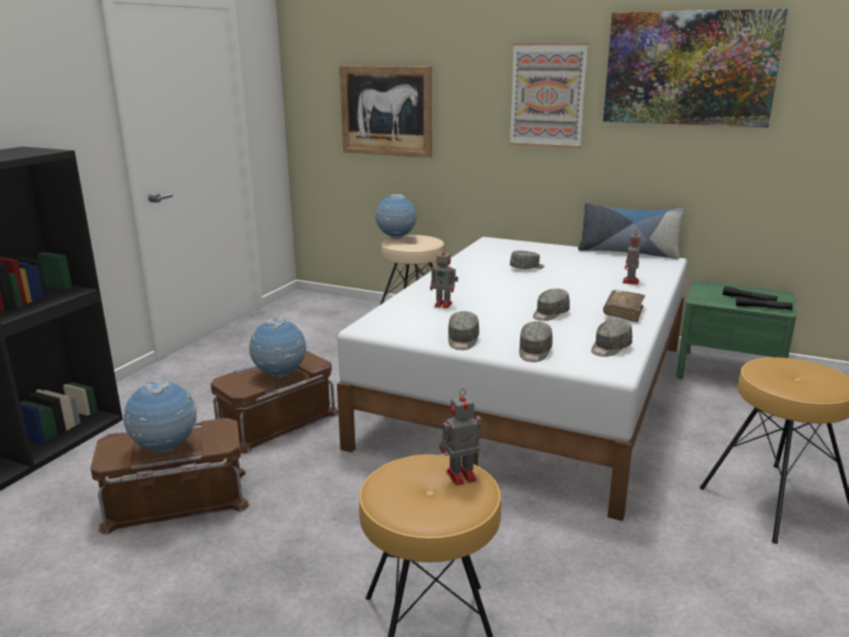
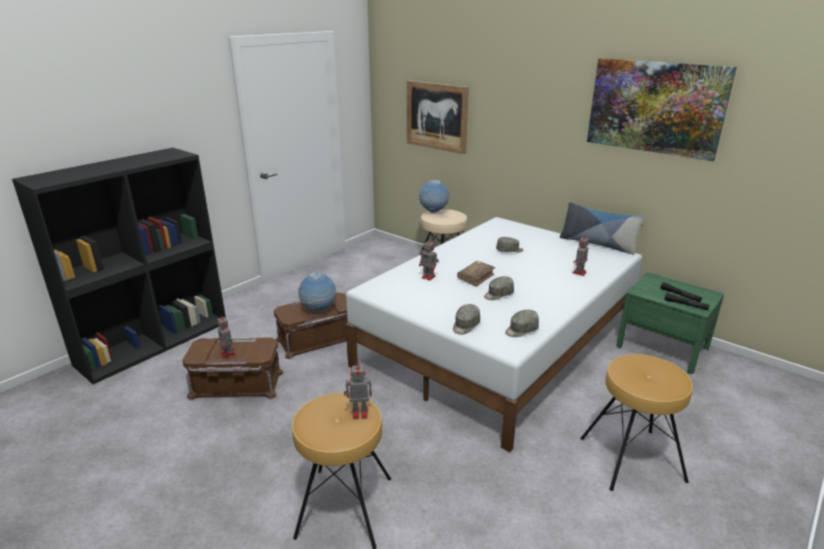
camera: 15 degrees right, 5 degrees up
(165, 449) = (228, 354): globe -> toy robot
(462, 340) = (423, 309): grey cap -> none
(547, 95) = (548, 117): picture -> none
(623, 312) = (553, 300): brown book -> brown book (476, 277)

